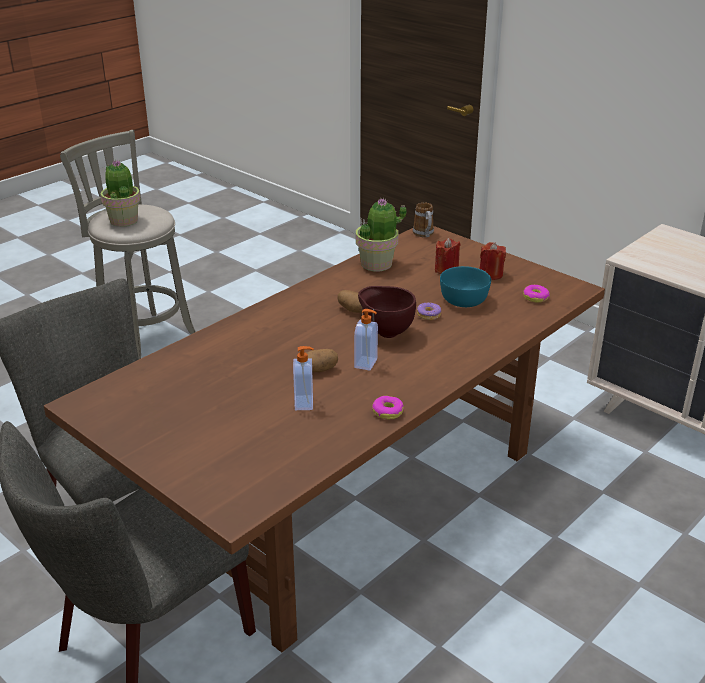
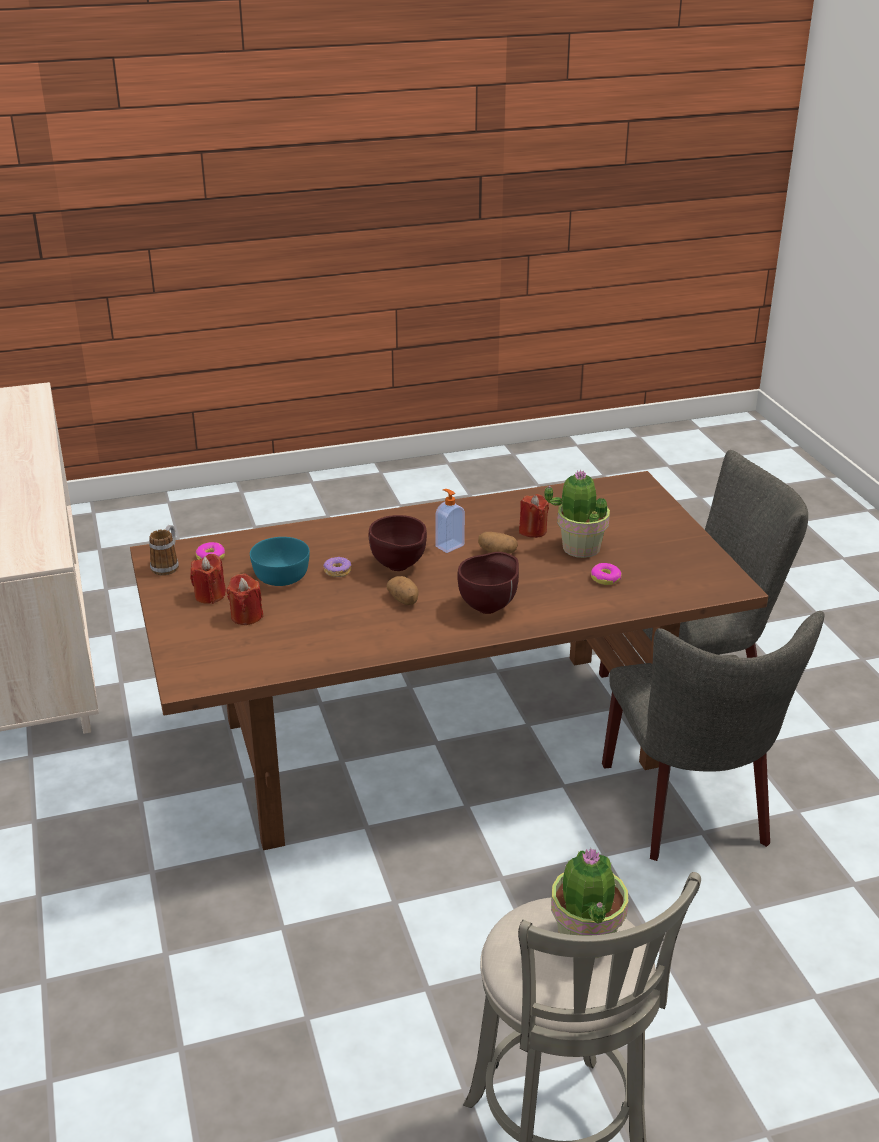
camera: 150 degrees left, 0 degrees up
(284, 324) = (489, 606): none -> brown bowl
(305, 403) = (532, 531): soap dispenser -> red candle
(377, 264) = (310, 651): potted plant -> potted plant (580, 548)
(388, 412) = (472, 507): donut -> donut (605, 578)
(424, 235) = (195, 678): mug -> mug (167, 565)

